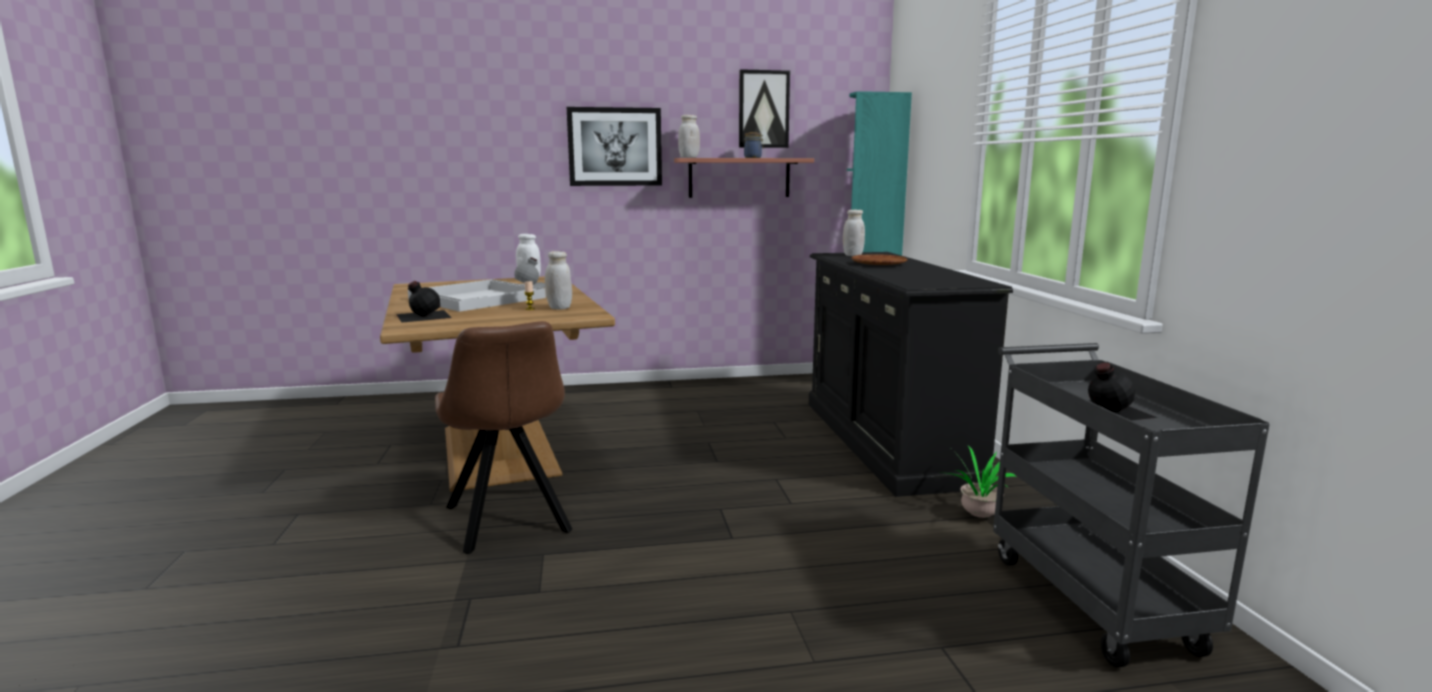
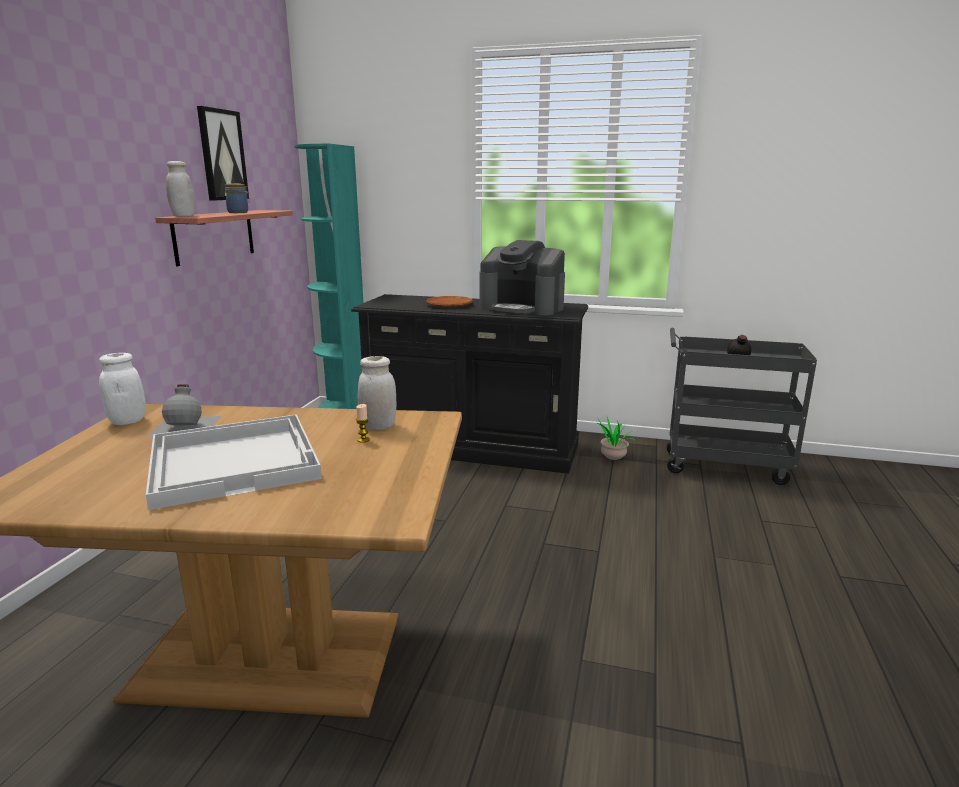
camera: 65 degrees left, 5 degrees up
(422, 316) = (321, 504): black bottle -> none
(509, 519) = (487, 673): brown chair -> none
(615, 147) = (89, 205): picture -> none
(852, 255) = (391, 302): white jar -> none
(922, 275) = (522, 308): none -> coffee machine

